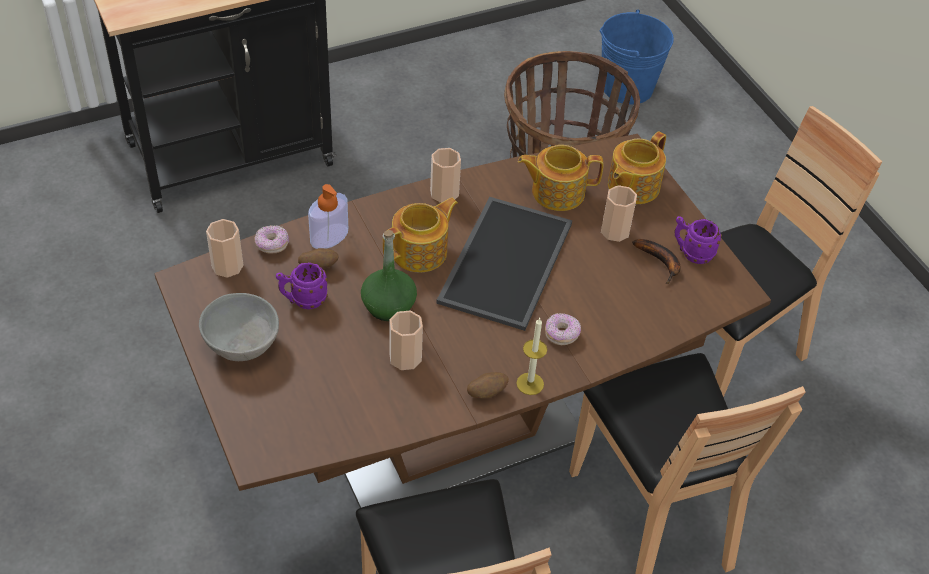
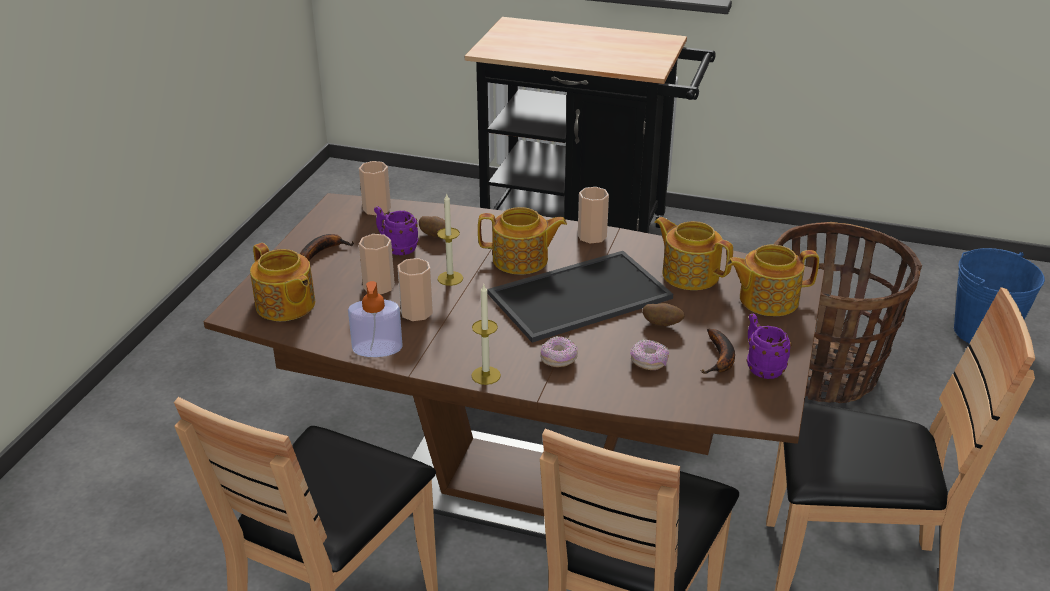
camera: 45 degrees right, 15 degrees down
(243, 344) = (322, 251): grey bowl -> banana
(272, 245) = (422, 211): donut -> donut (648, 362)
(289, 422) = (285, 305): none -> teapot
(329, 236) = (468, 223): soap dispenser -> soap dispenser (377, 348)
(388, 306) = (450, 278): green bottle -> candle
(486, 393) = (444, 363): potato -> potato (662, 325)
(615, 231) = (706, 320): cup -> cup (378, 286)

